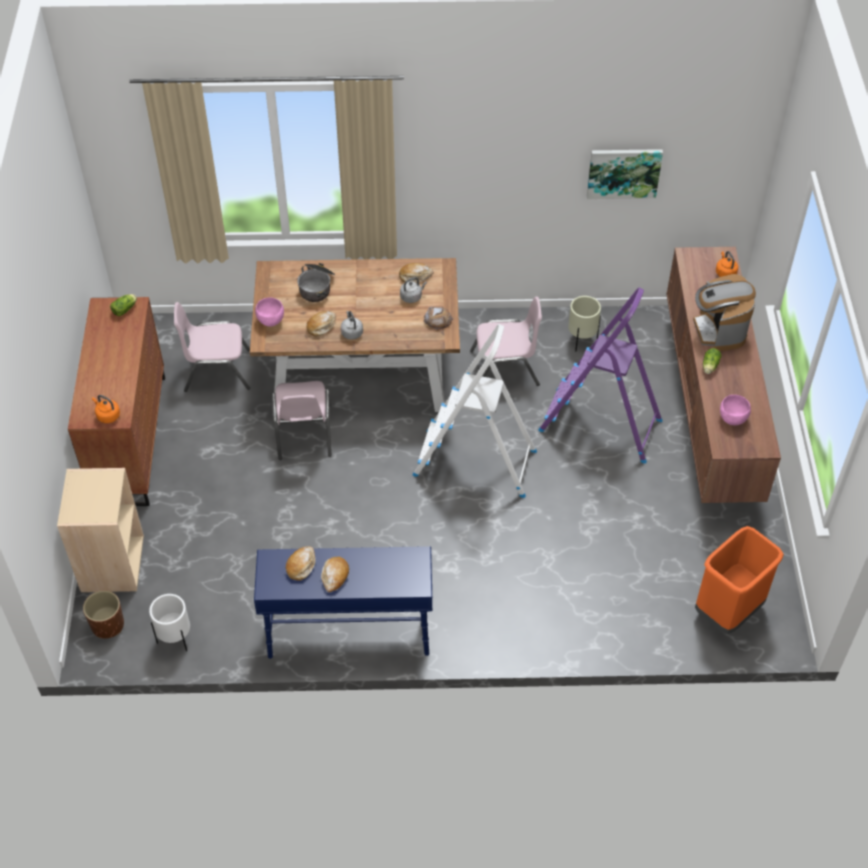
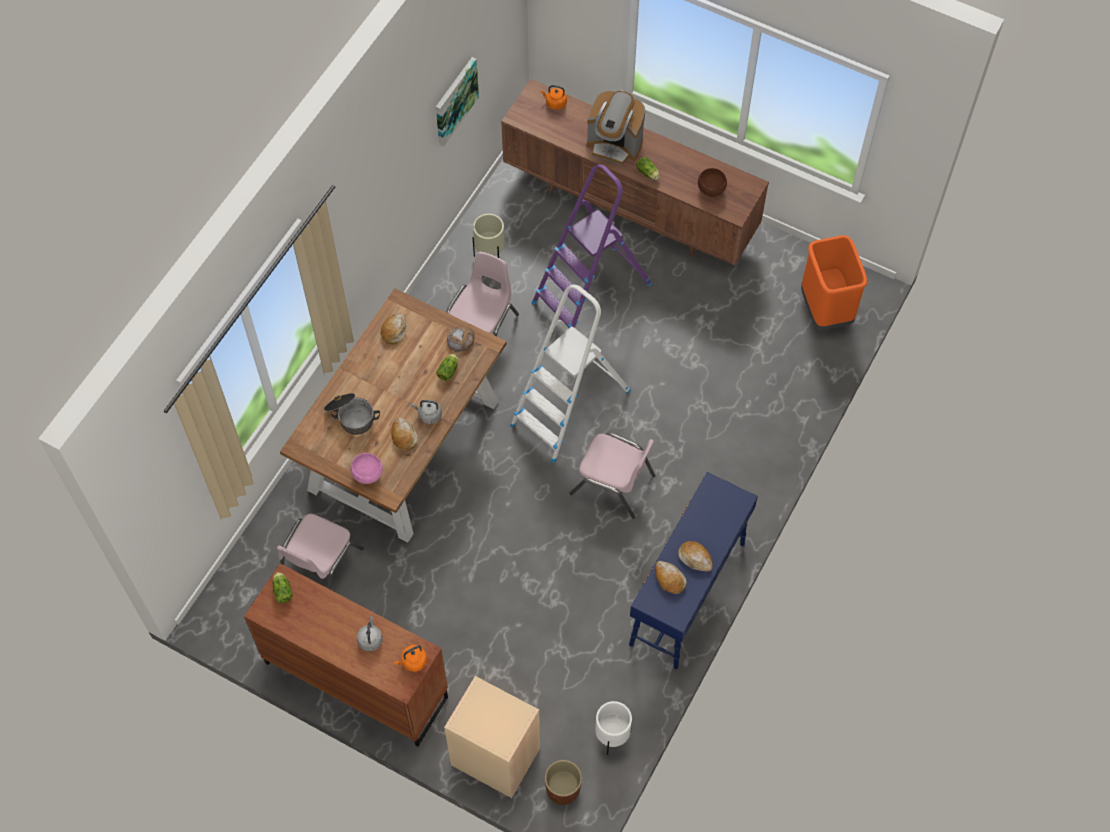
camera: 60 degrees left, 10 degrees up
(303, 432) = (446, 526): pink chair -> pink chair (613, 484)
(403, 325) = (449, 370): none -> lettuce
(412, 296) = (418, 346): grey kettle -> grey kettle (370, 639)
(733, 418) = (711, 190): pink bowl -> brown bowl

